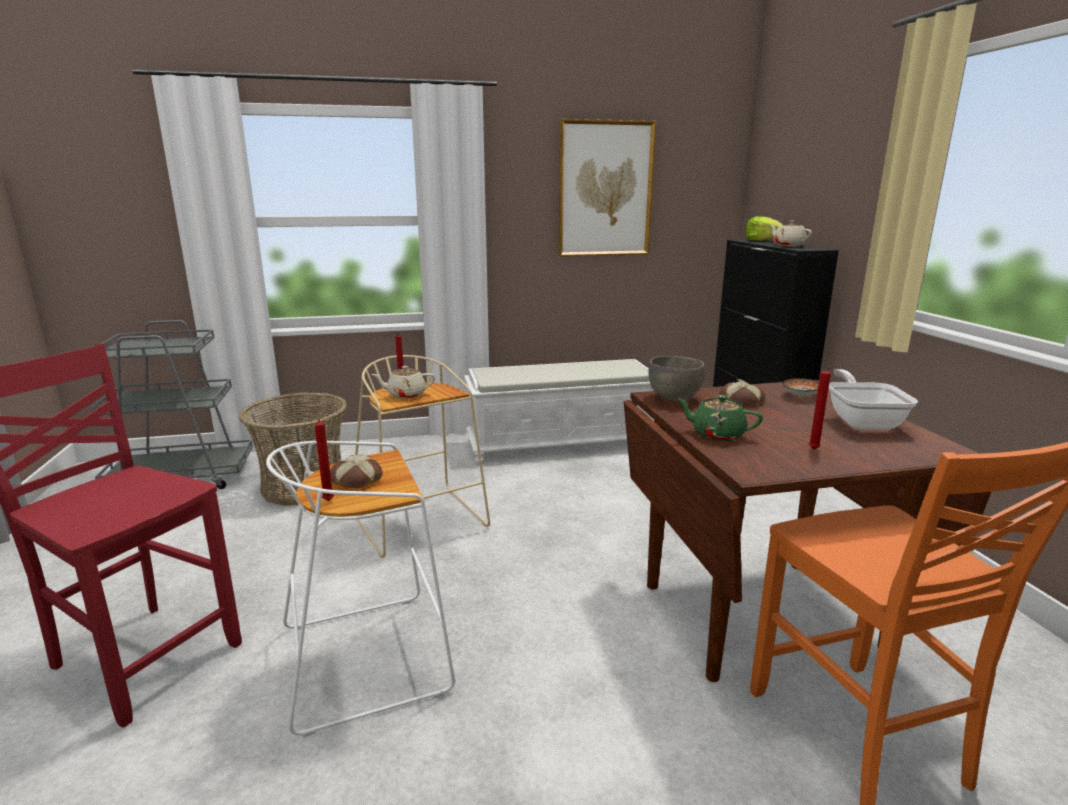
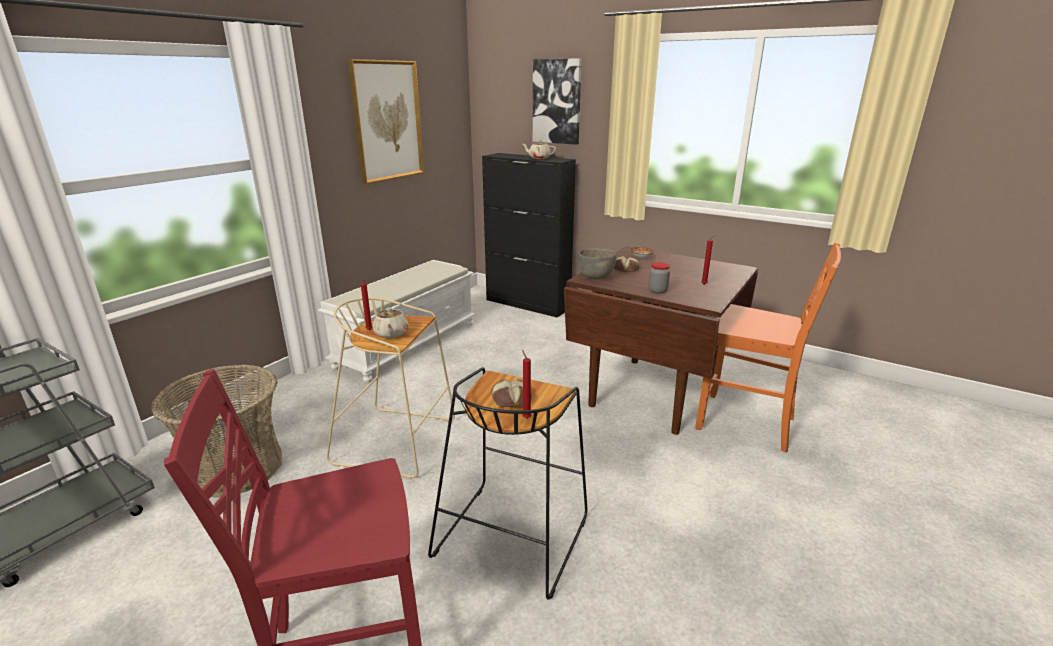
camera: 45 degrees left, 5 degrees up
(368, 656) = (511, 535): white stool -> black stool
(405, 395) = (391, 334): beige teapot -> beige teapot turned 45 degrees counterclockwise
(717, 434) = (658, 291): green teapot -> jar
(762, 240) = (507, 154): lettuce -> none
(832, 167) = (557, 102): none -> picture
(862, 421) = (689, 264): frying pan -> none

